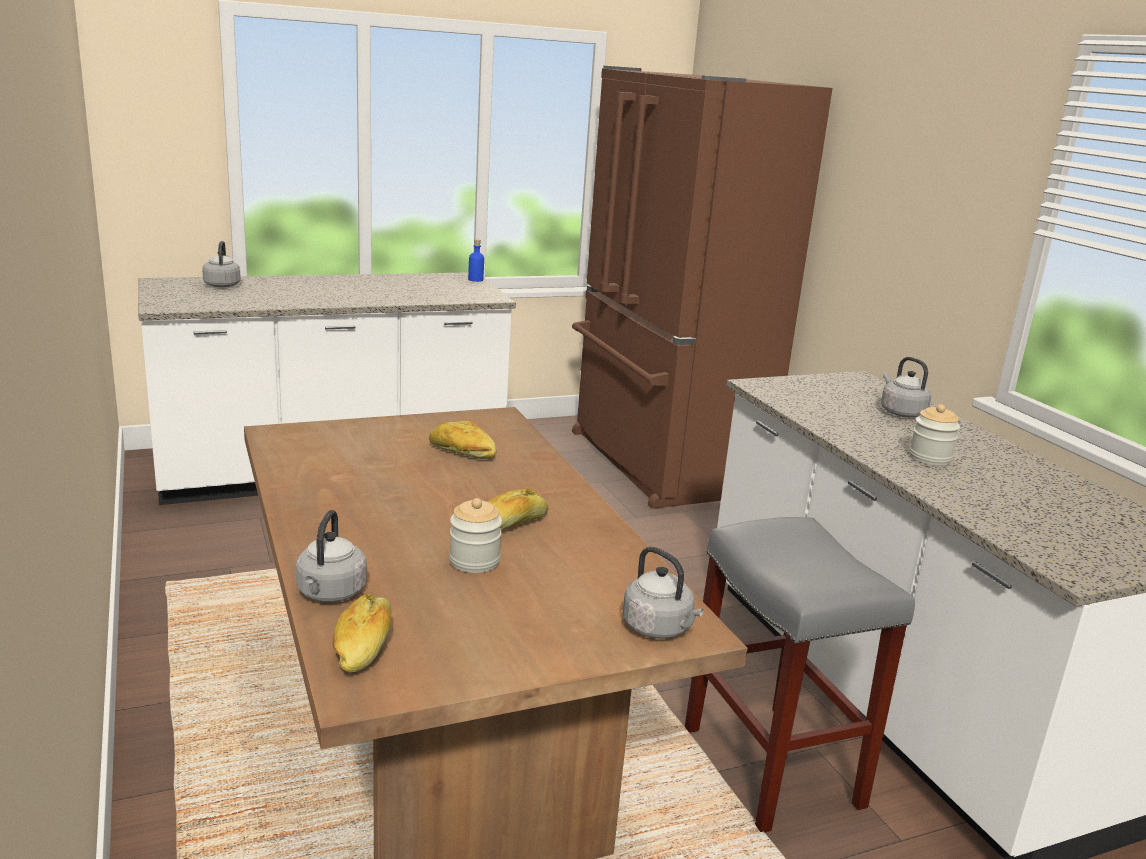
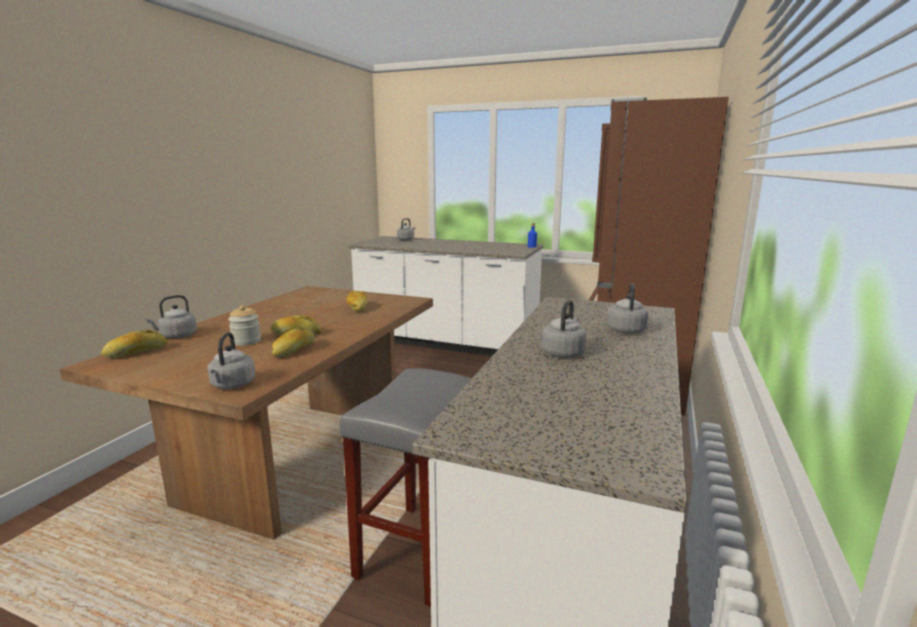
camera: 45 degrees right, 5 degrees down
(583, 551) = (294, 351): none -> bread
(930, 458) = (563, 352): jar -> grey kettle

